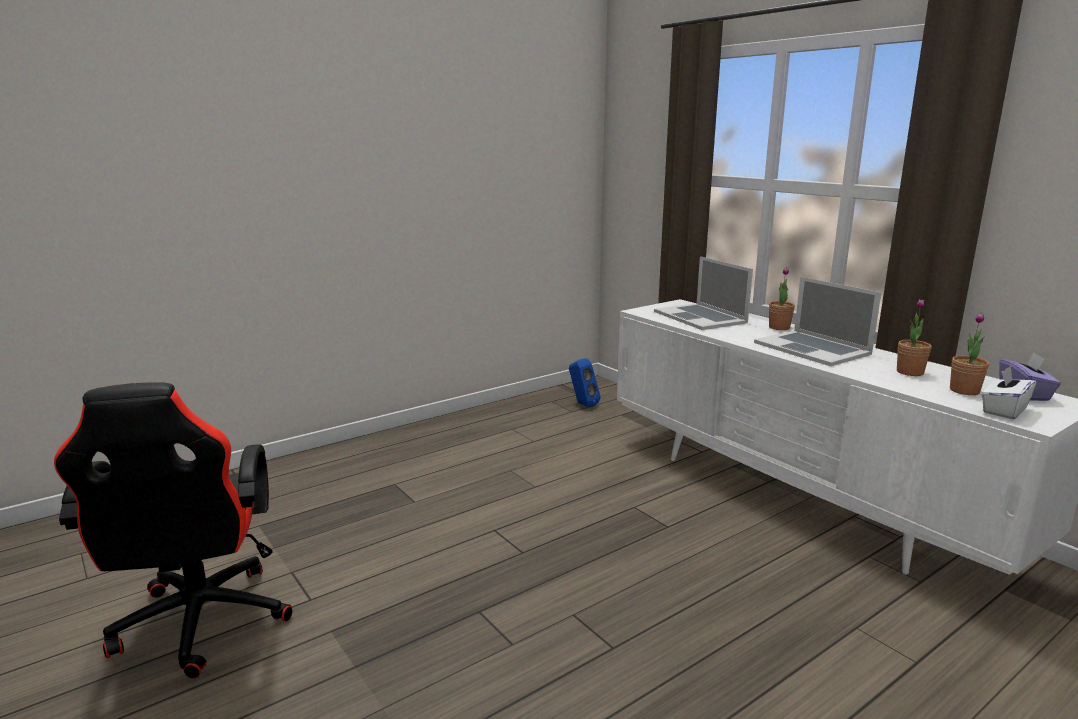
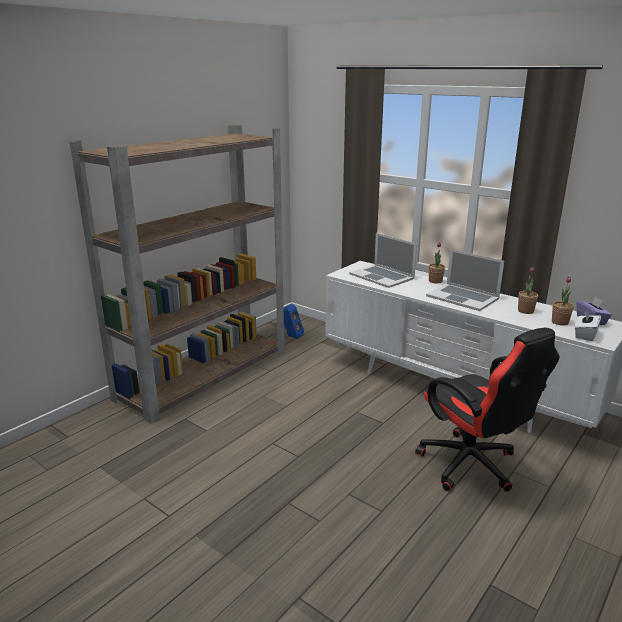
camera: 15 degrees left, 5 degrees up
(199, 631) = (99, 553): black office chair -> black office chair (473, 469)
(447, 435) = (204, 374): none -> brown bookcase

